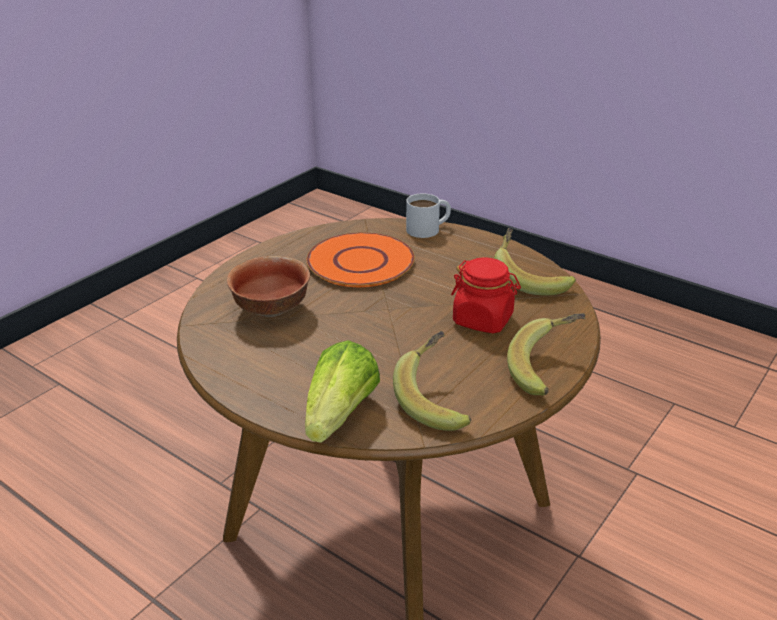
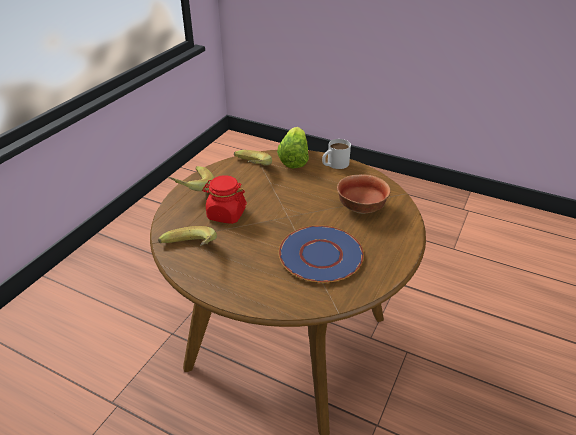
camera: 170 degrees right, 5 degrees up
(360, 261) = (321, 255): orange plate -> blue plate
(428, 228) = (274, 304): white mug -> white mug (334, 164)

